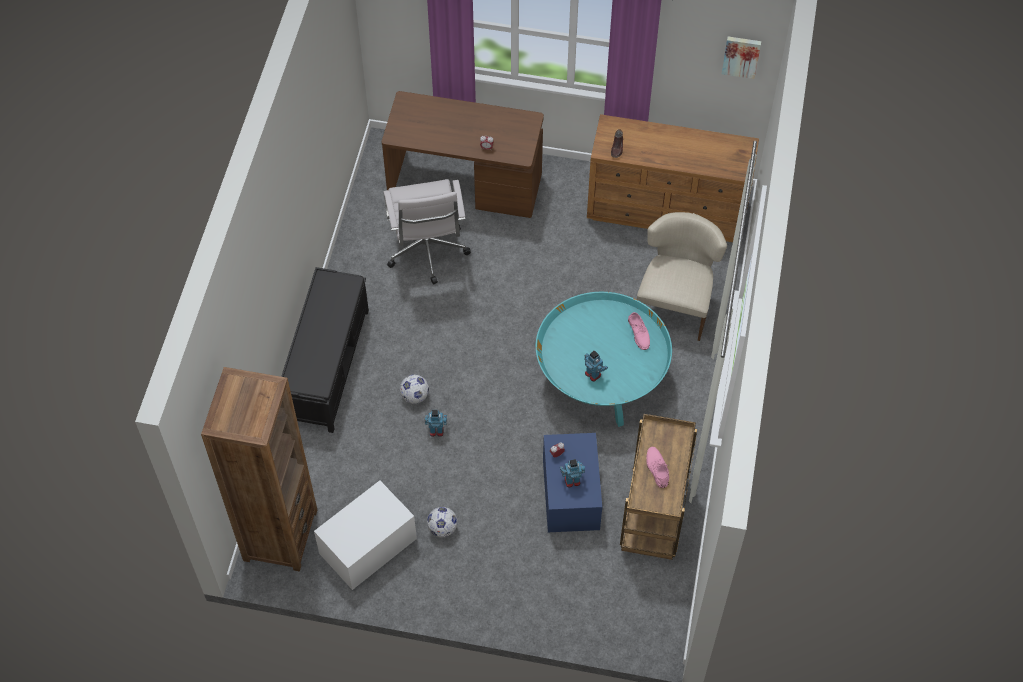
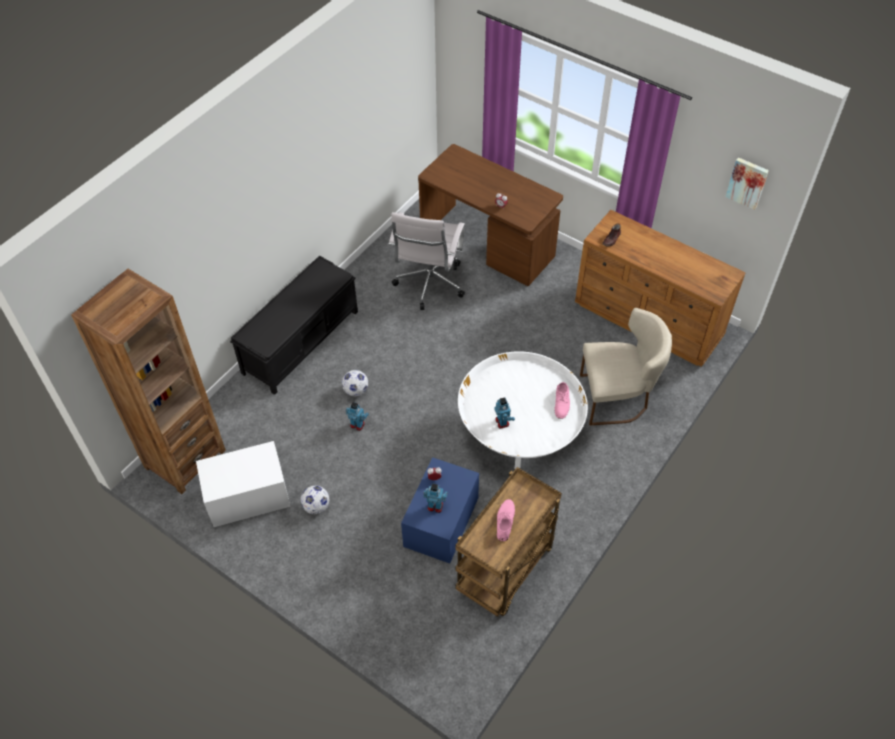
camera: 25 degrees right, 5 degrees down
(600, 379) = (519, 435): turquoise coffee table -> white coffee table
(675, 304) = (617, 397): beige chair -> beige chair turned 45 degrees clockwise

